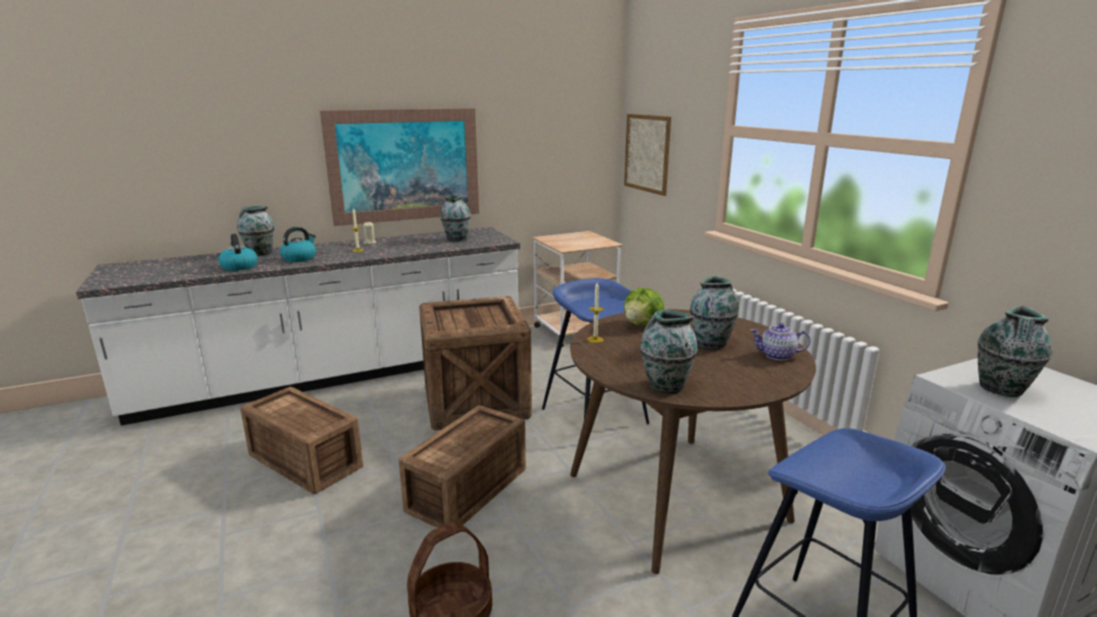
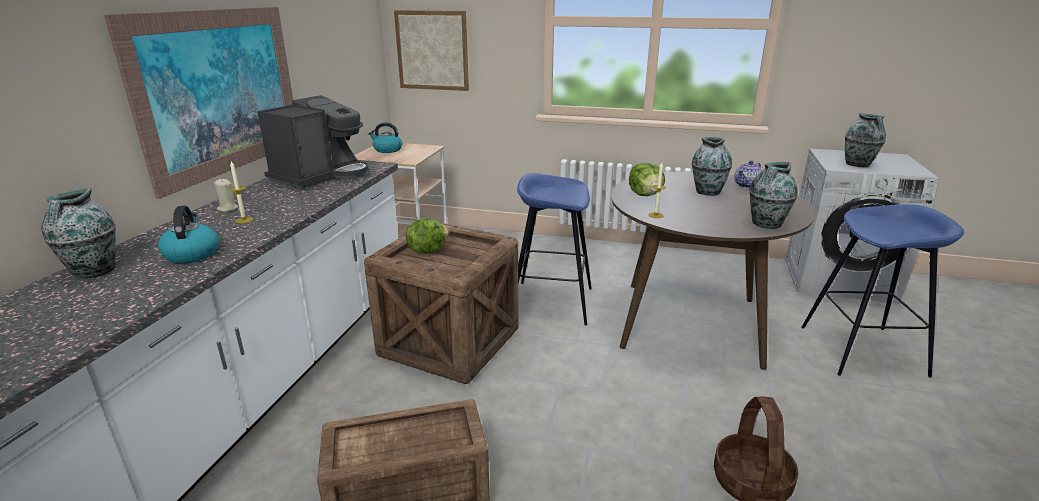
camera: 50 degrees left, 5 degrees up
(239, 266) = (129, 296): kettle -> kettle (387, 150)
(456, 239) = (321, 176): vase -> coffee machine
(466, 314) = (427, 250): none -> lettuce
(470, 489) = (588, 403): crate -> none

